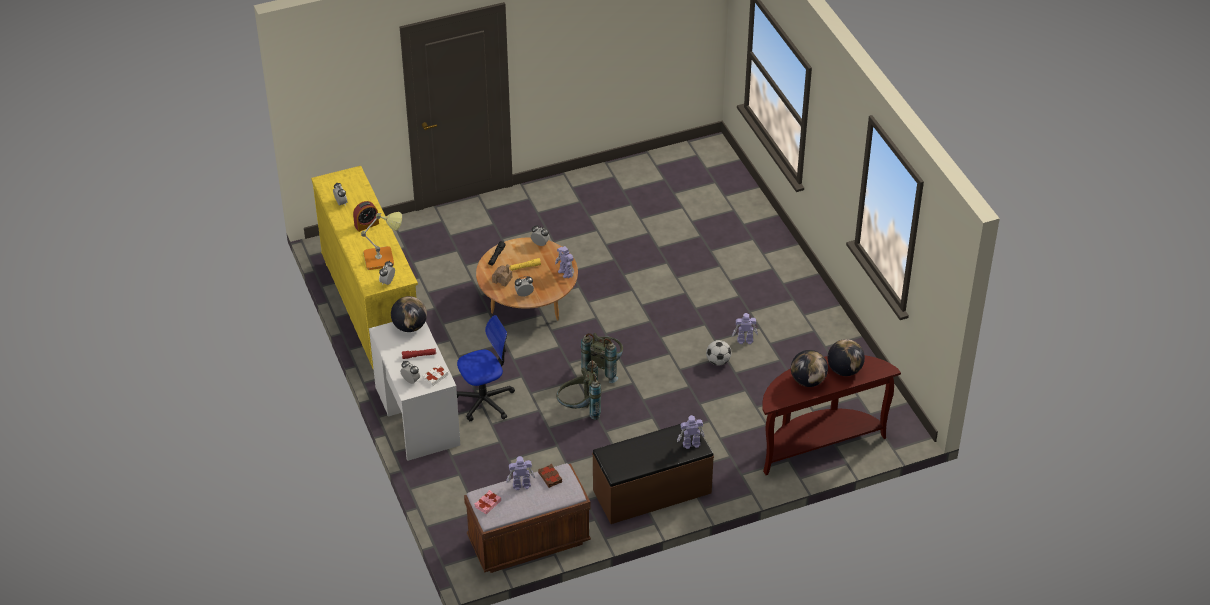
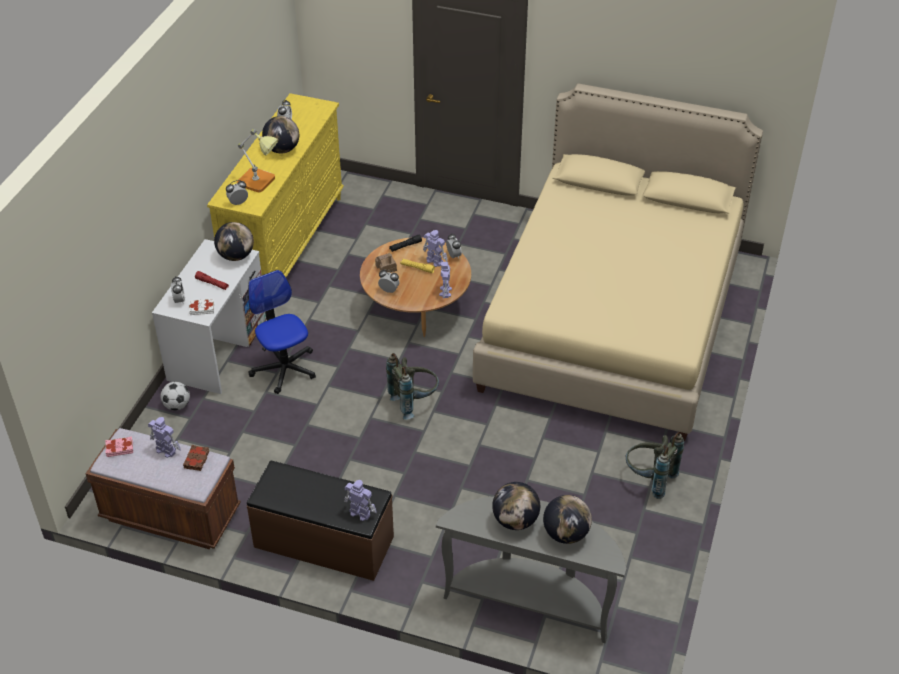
camera: 40 degrees right, 0 degrees up
(366, 225) = (282, 149): alarm clock -> globe
(485, 400) = (284, 369): office chair -> office chair turned 135 degrees counterclockwise
(580, 409) = (351, 426): grey backpack -> grey backpack (649, 479)
(672, 232) = (613, 318): none -> beige bed
(718, 361) = (523, 459): football -> football (177, 405)
(744, 340) = (570, 454): toy robot -> toy robot (434, 261)
(818, 443) = (530, 600): brown console table -> grey console table

